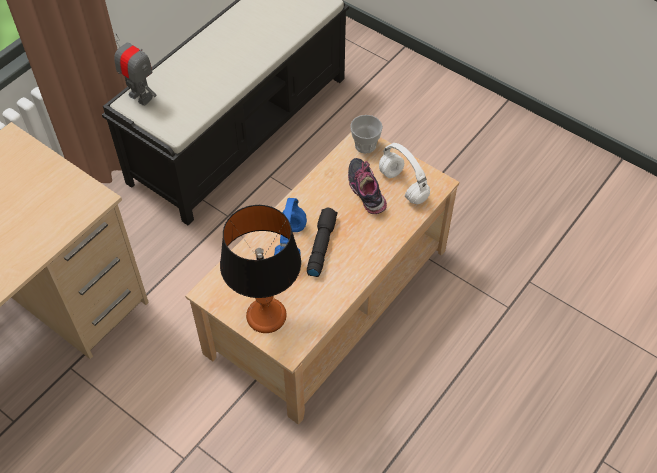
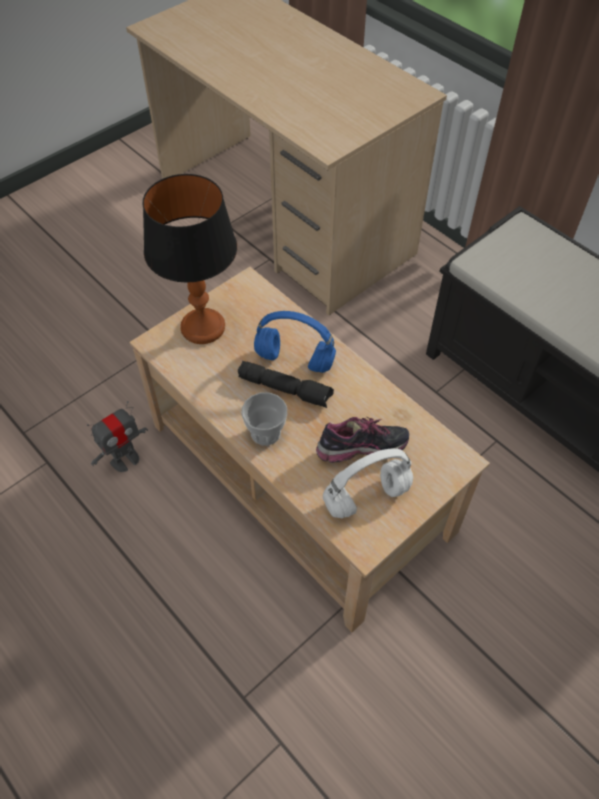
camera: 100 degrees right, 0 degrees up
(140, 97) = (533, 235): toy robot -> toy robot (125, 460)
(365, 145) = (447, 464): cup -> cup (265, 433)

